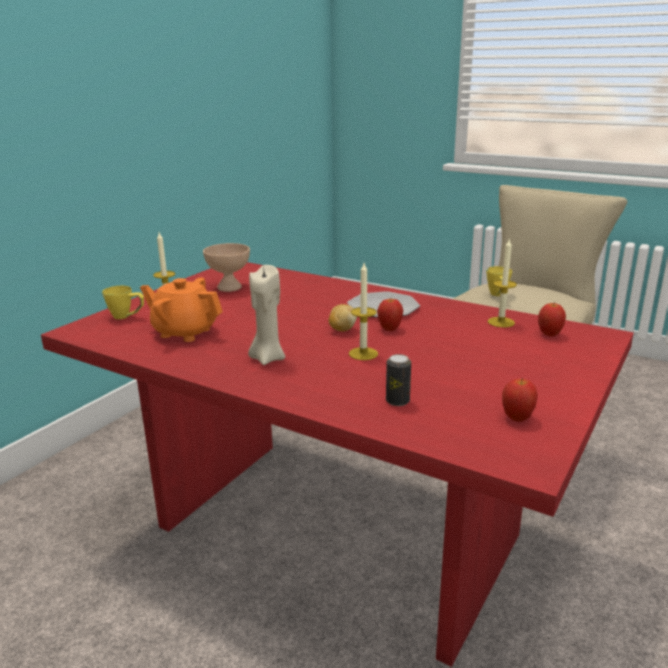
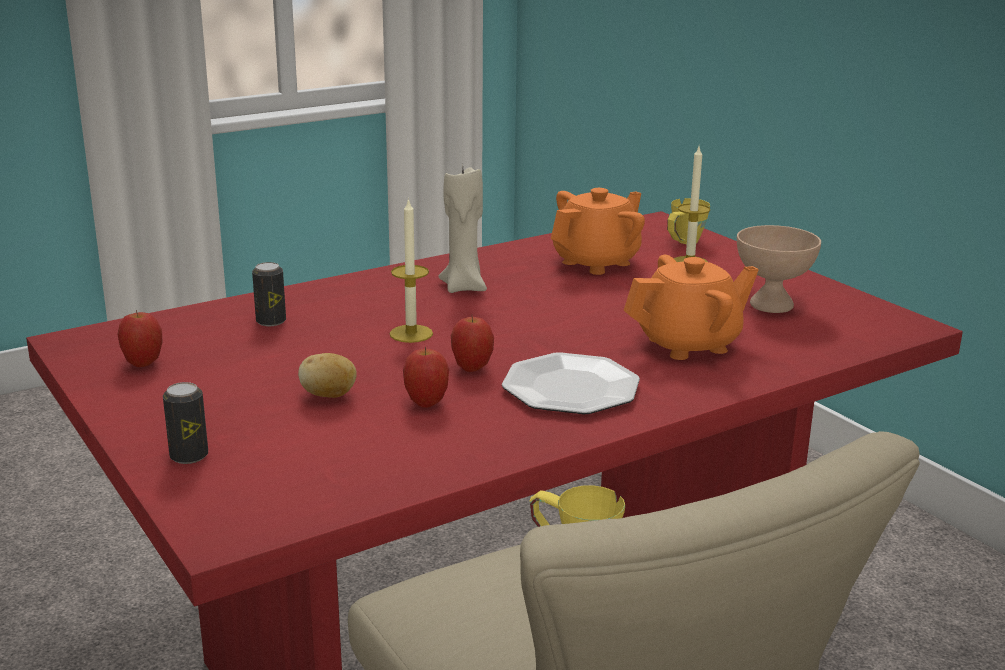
camera: 115 degrees right, 0 degrees up
(302, 295) = (689, 344): none -> orange teapot
(342, 329) = (507, 339): potato -> potato (328, 395)
(501, 322) = (395, 460): candle -> none
(549, 334) = (294, 481): apple -> apple (426, 403)
(574, 362) = (189, 456): none -> can

